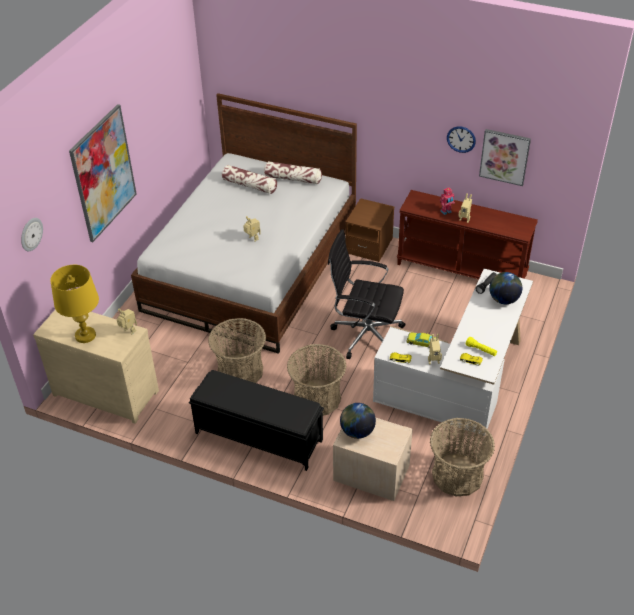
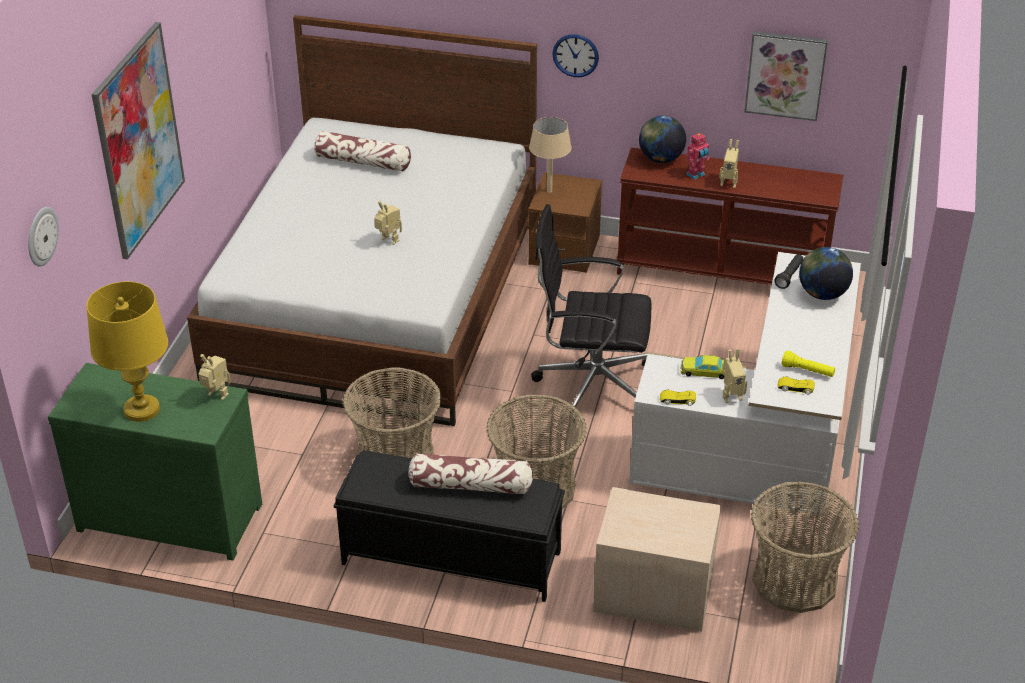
camera: 10 degrees left, 5 degrees down
(106, 390) = (171, 513): beige dresser -> green dresser
(293, 179) = (433, 147): pillow -> pillow (471, 485)
(357, 431) = (631, 519): globe -> globe (660, 159)
(360, 211) = (549, 191): none -> beige table lamp
(461, 139) = (713, 53): wall clock -> wall clock (575, 55)

